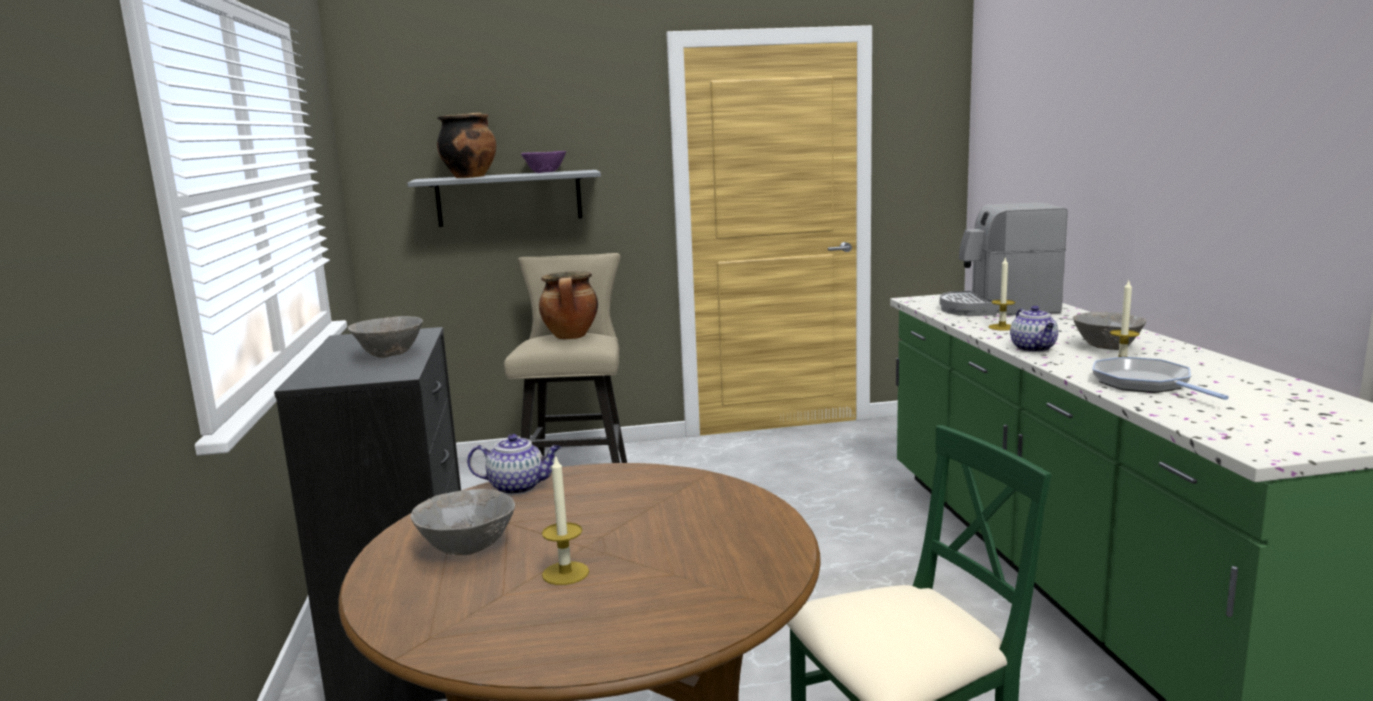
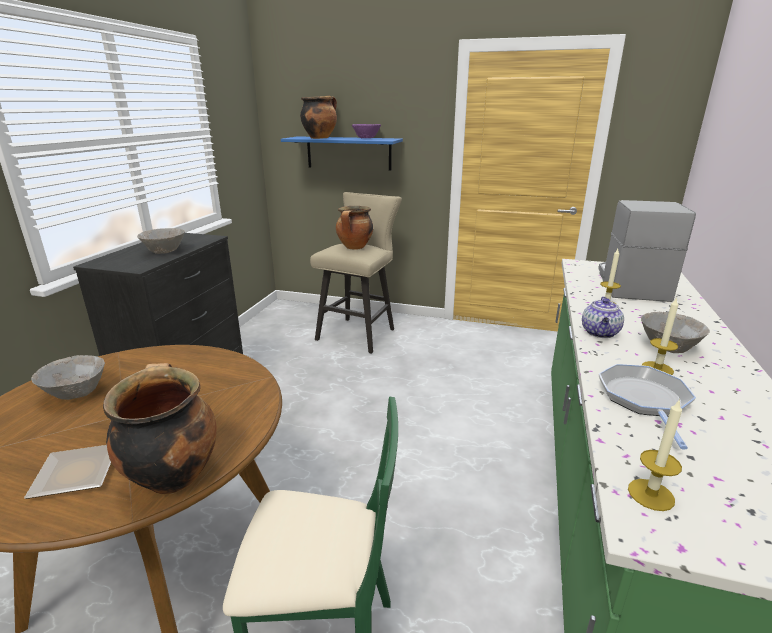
camera: 25 degrees right, 10 degrees up
(509, 198) = (348, 153): grey shelf -> blue shelf
(518, 487) = (165, 354): teapot -> none
(565, 573) = (83, 433): candle -> candle (651, 494)
(630, 601) = (74, 472): none -> plate
(758, 568) = (172, 475): none -> cooking pot
(998, 308) = (630, 285): coffee machine -> coffee machine turned 75 degrees clockwise

